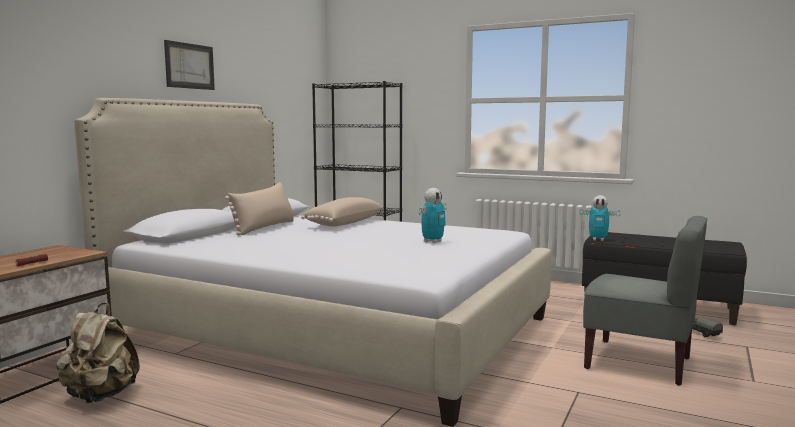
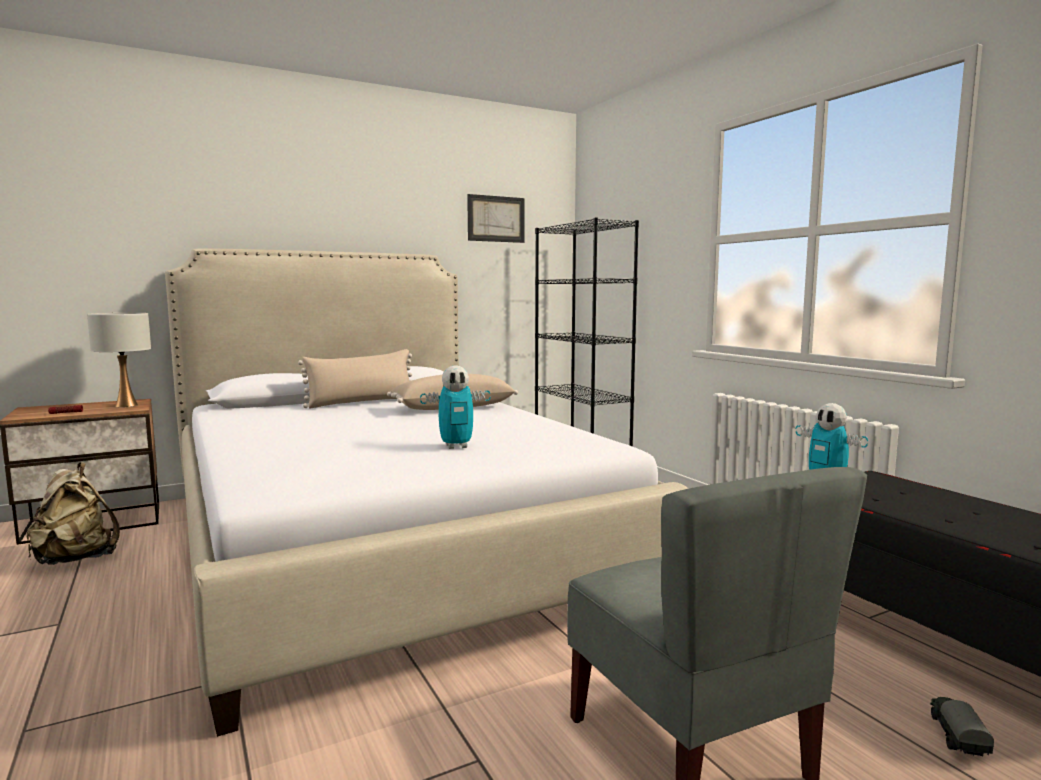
camera: 35 degrees right, 0 degrees up
(65, 251) = (127, 405): none -> white table lamp
(189, 66) = (338, 212): picture -> picture (496, 219)

